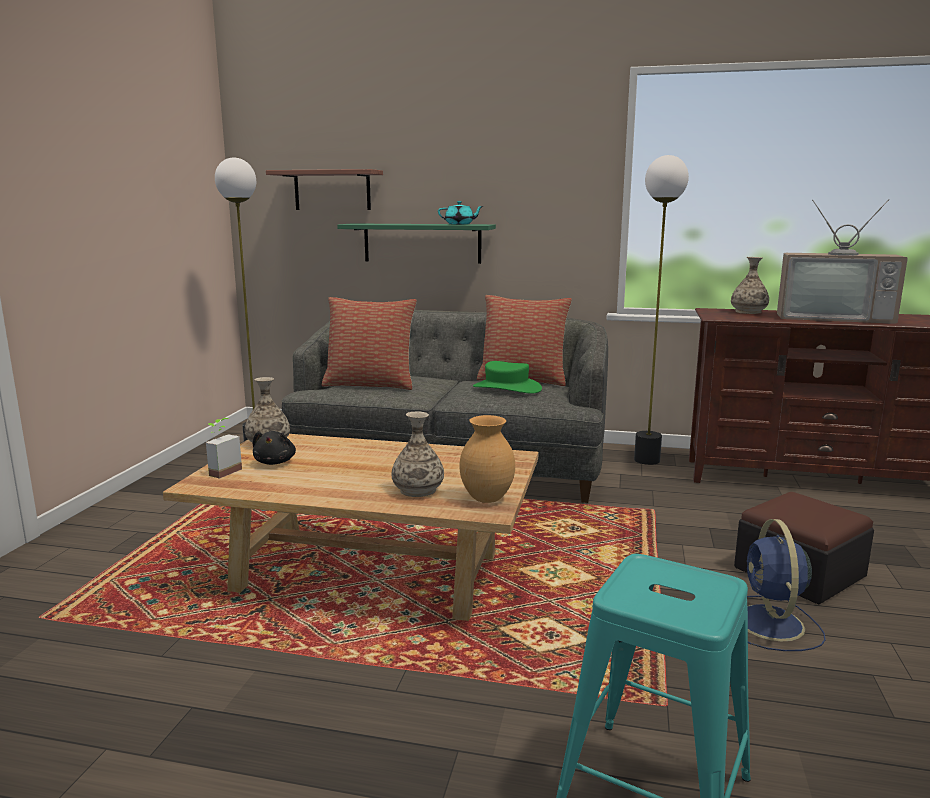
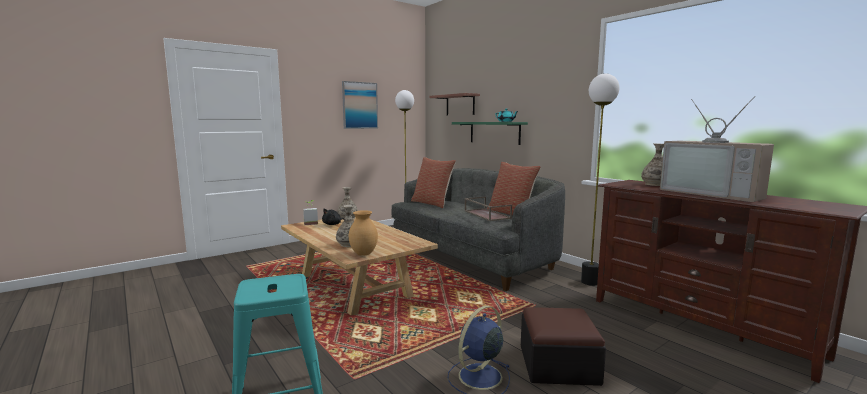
camera: 40 degrees right, 5 degrees down
(132, 189) = (359, 105): none -> picture
(507, 388) = (486, 214): green hat -> brown tray

